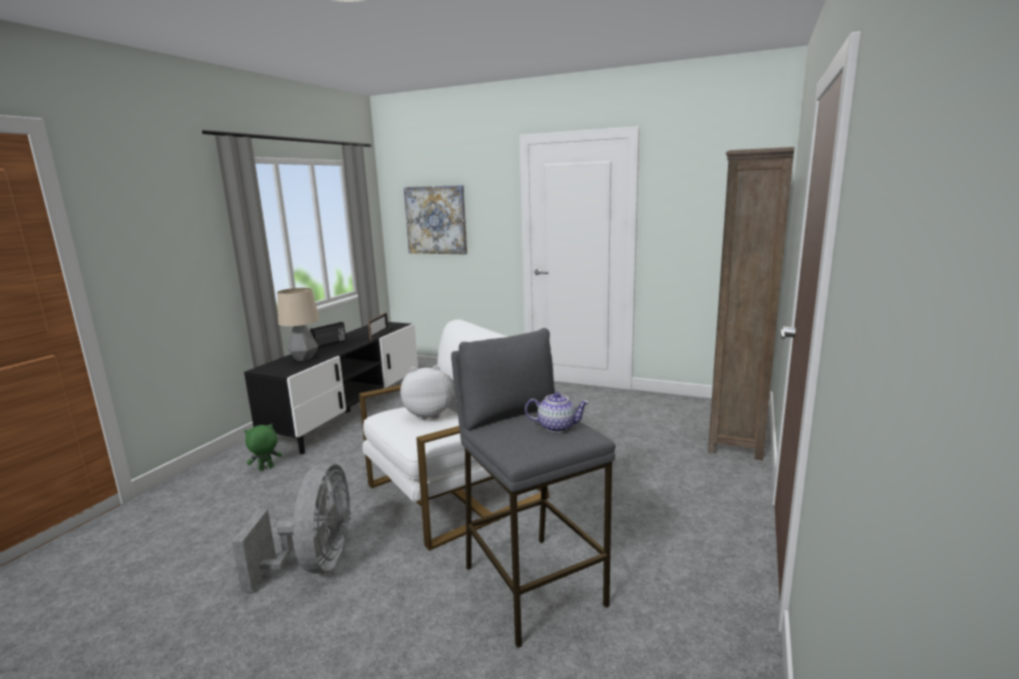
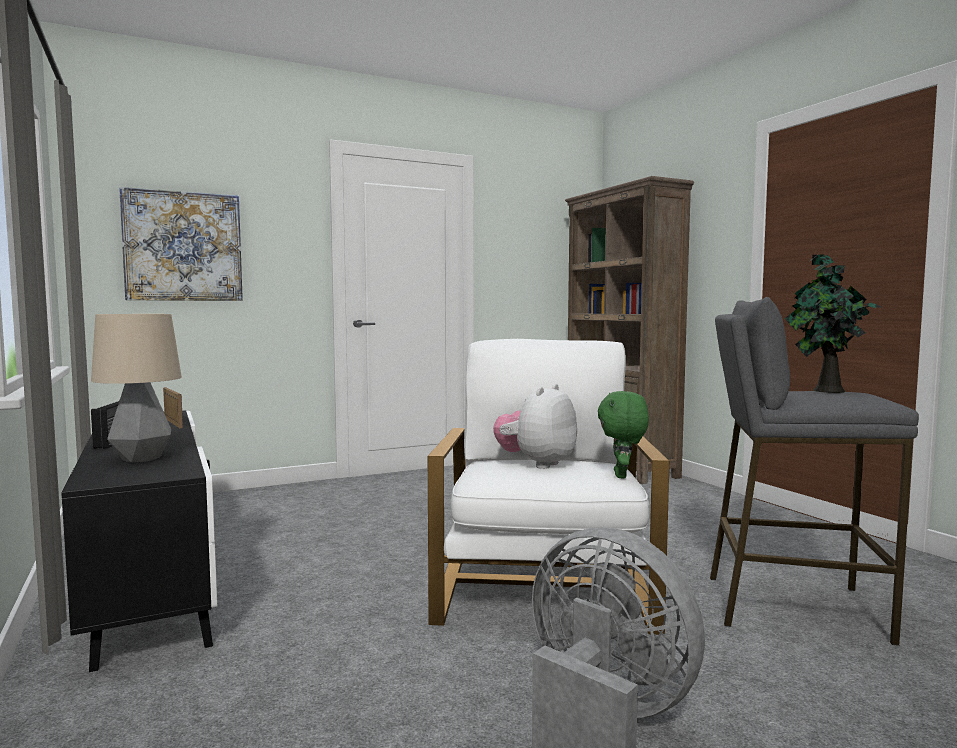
camera: 50 degrees left, 10 degrees down
(266, 468) = (189, 691): green plush toy -> green plush toy (622, 475)
(557, 426) = (825, 391): teapot -> potted plant

